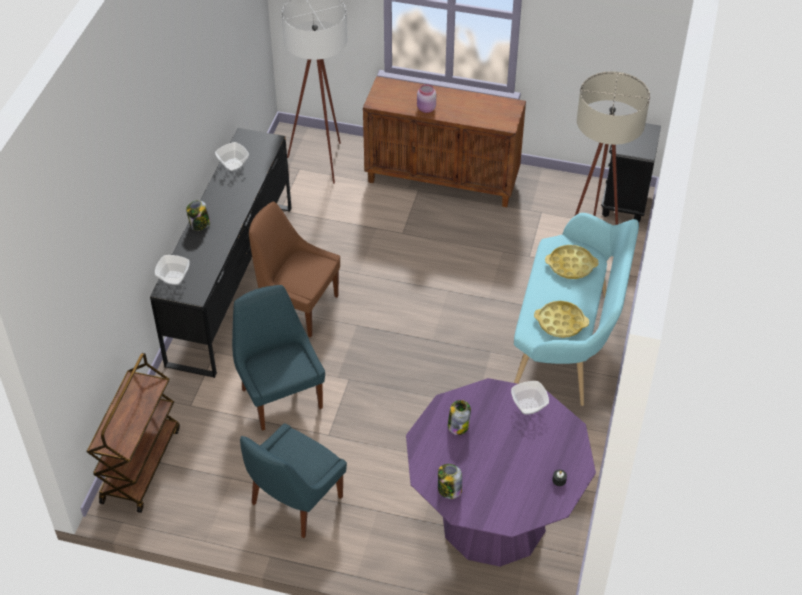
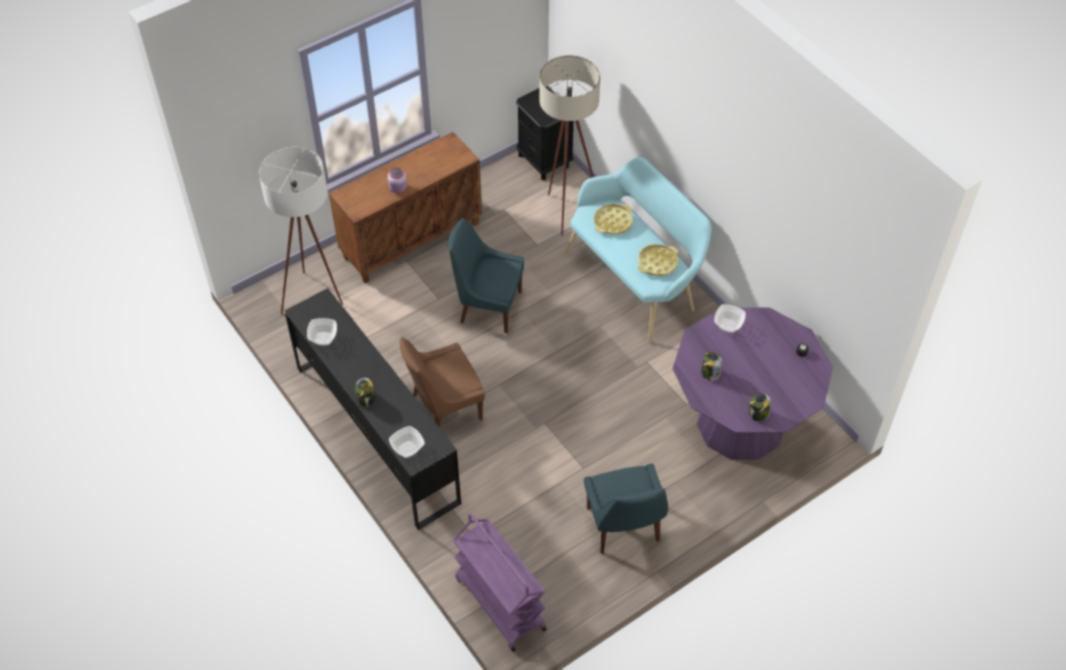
camera: 50 degrees left, 5 degrees up
(140, 464) = (499, 603): brown cart -> purple cart
(280, 396) = (519, 474): blue chair -> blue chair (488, 306)

